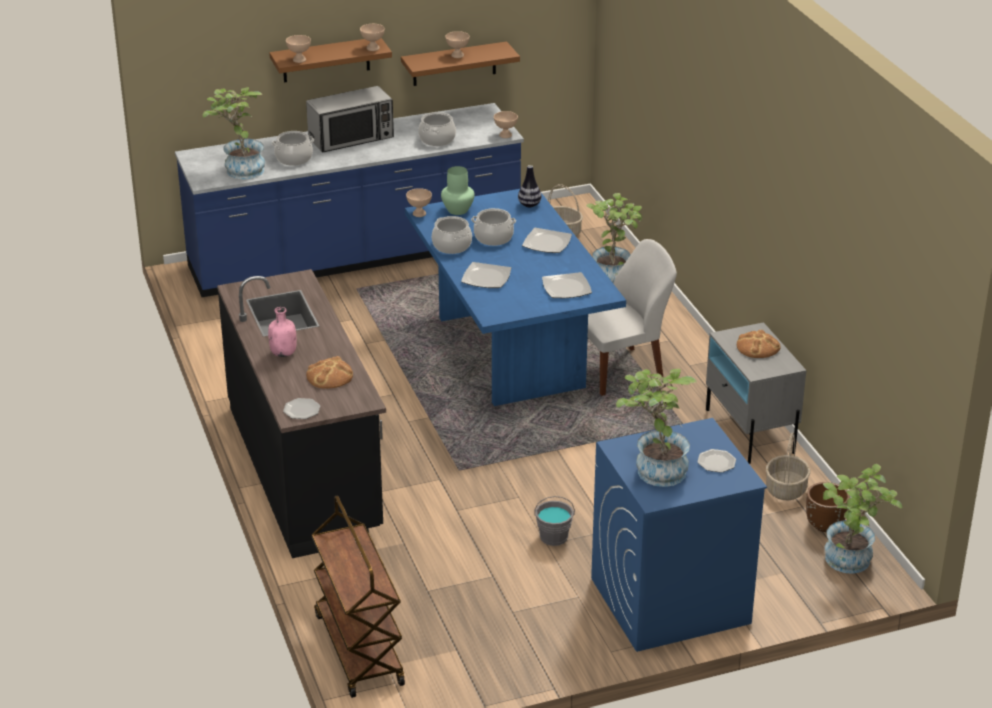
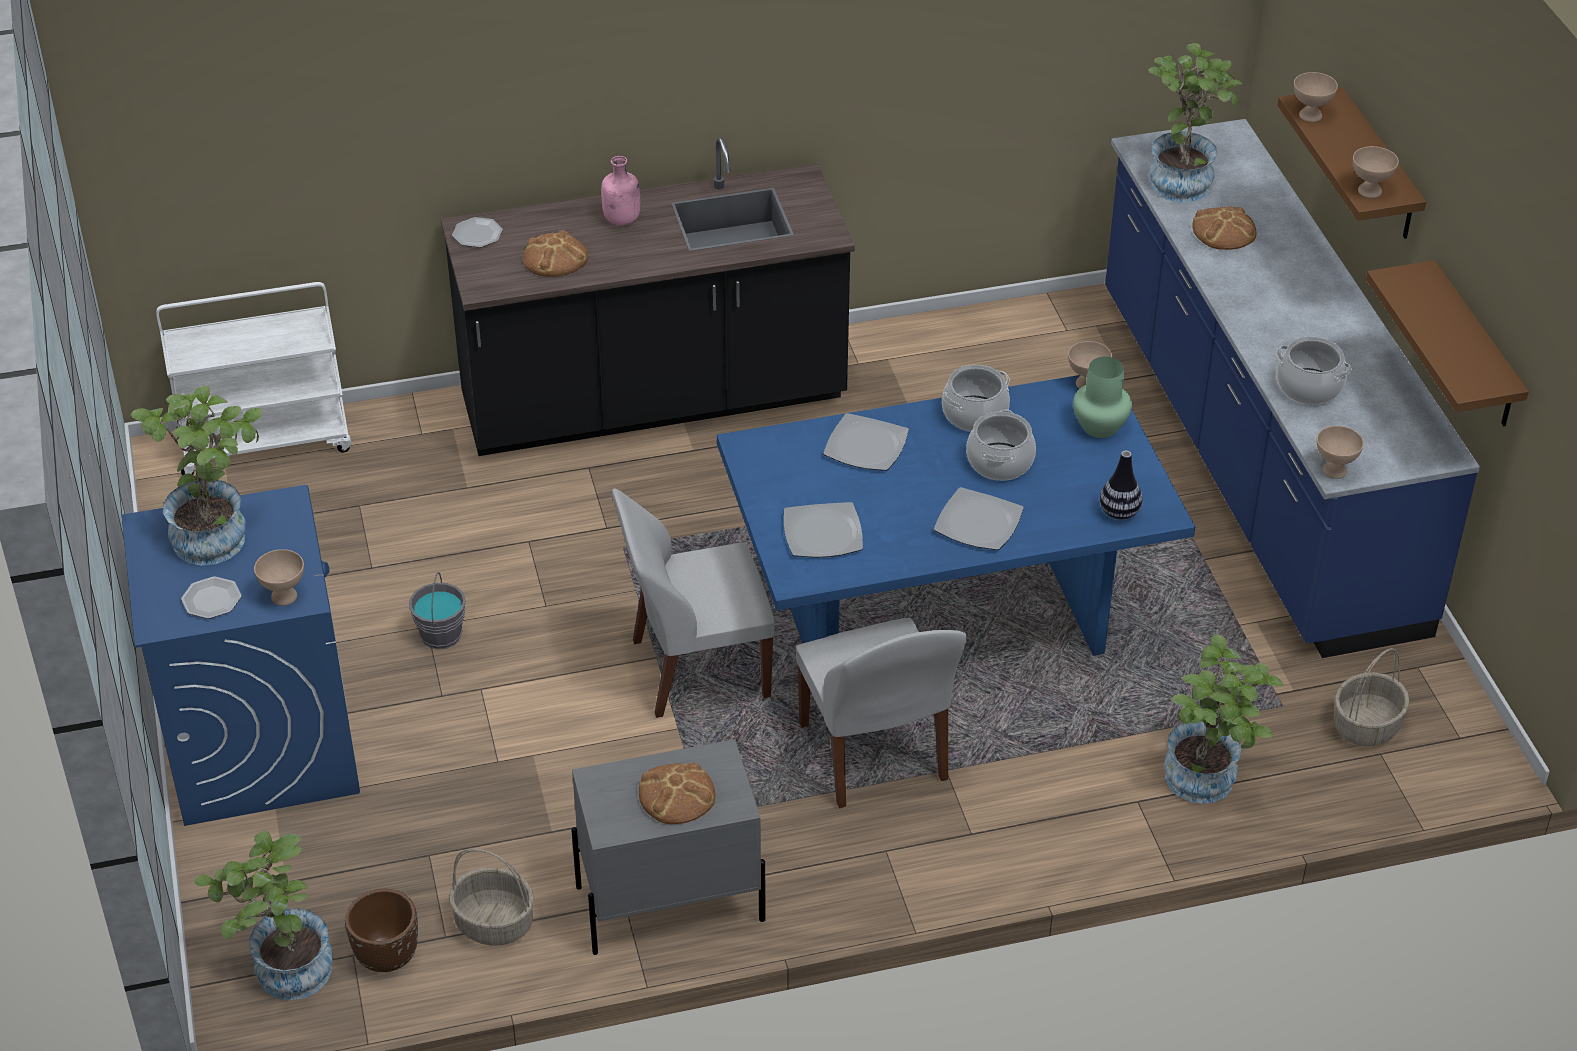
camera: 95 degrees right, 10 degrees up
(294, 159) = (1223, 231): cooking pot -> bread
(351, 138) = (1305, 291): microwave -> none
(358, 649) = (266, 442): brown cart -> white cart
(457, 55) = (1446, 325): beige bowl -> beige bowl (283, 596)
(564, 435) = (696, 669): none -> white chair

